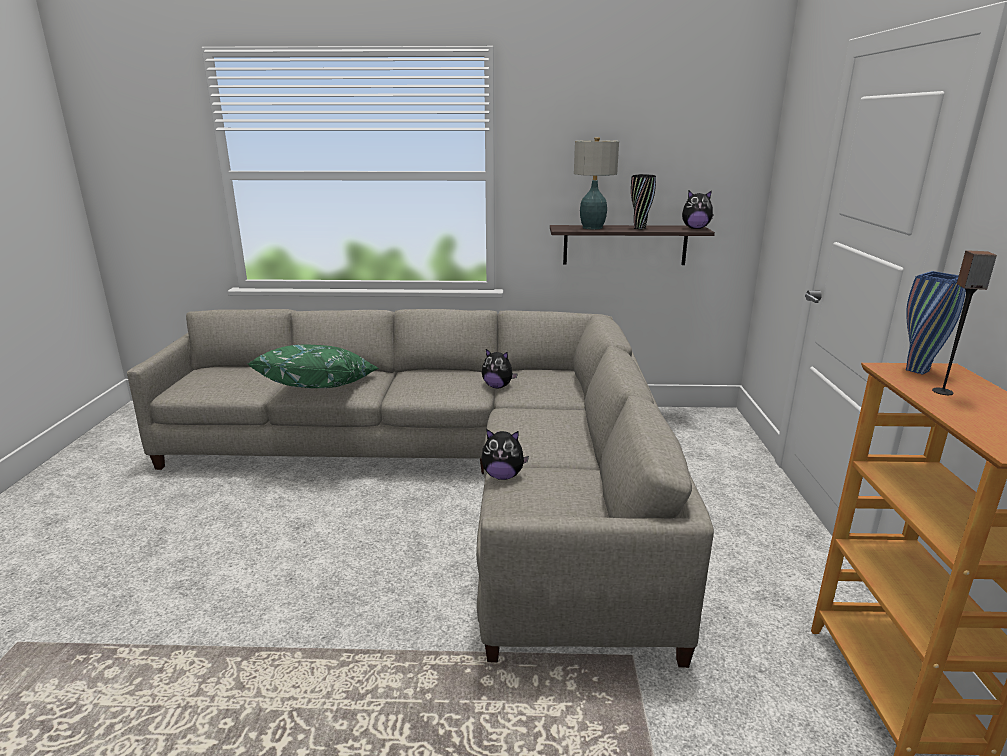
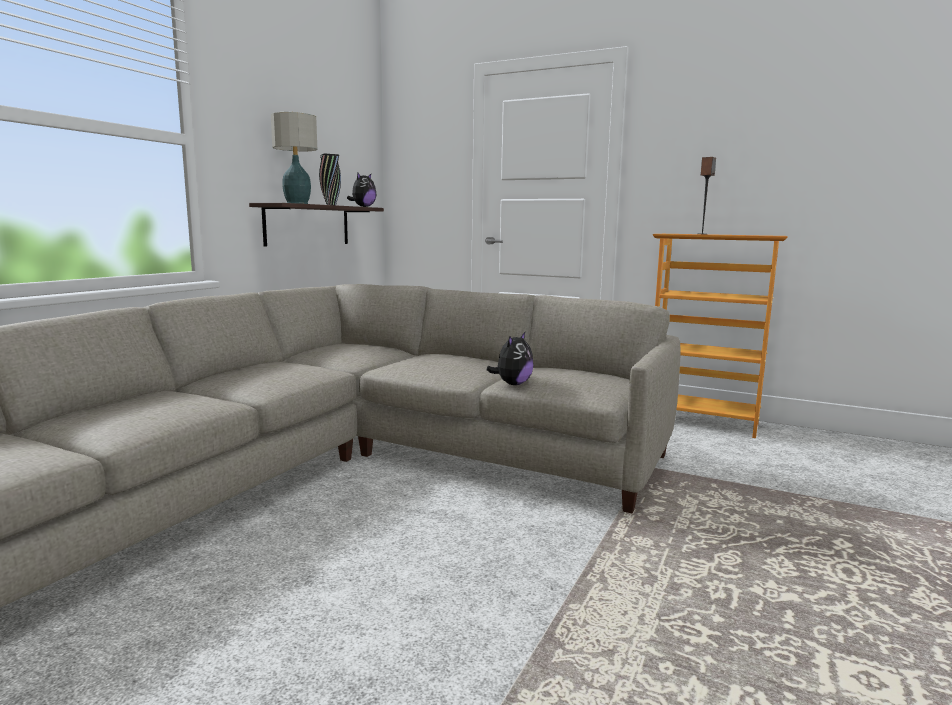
camera: 65 degrees left, 10 degrees down
(320, 387) = (150, 415): green pillow -> none
(498, 386) = (320, 364): plush toy -> none
(917, 370) = (670, 233): blue vase -> none

